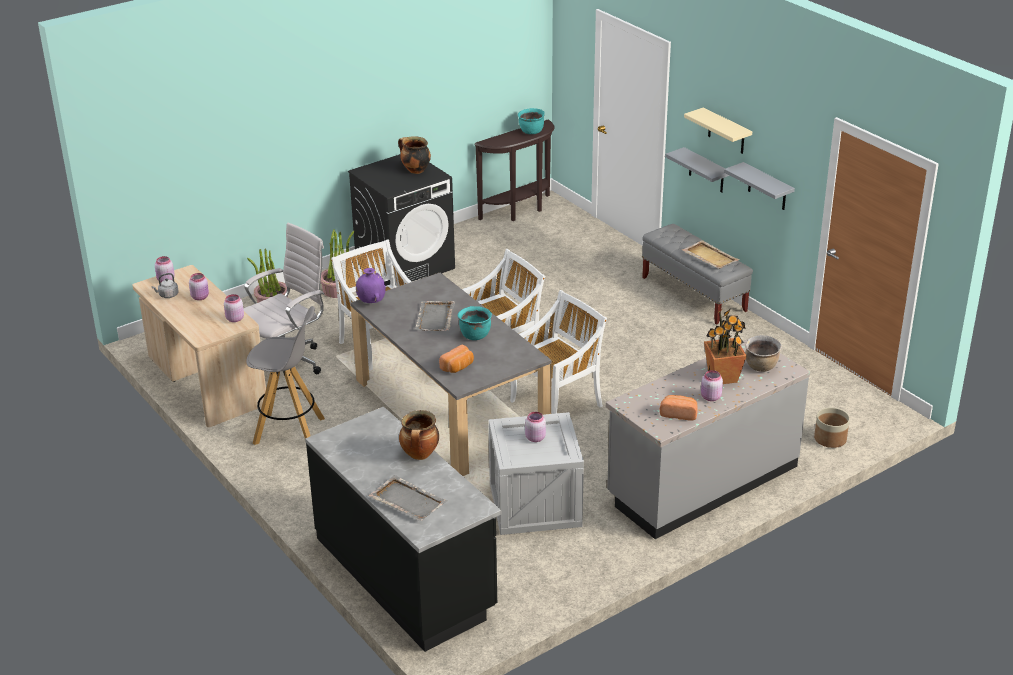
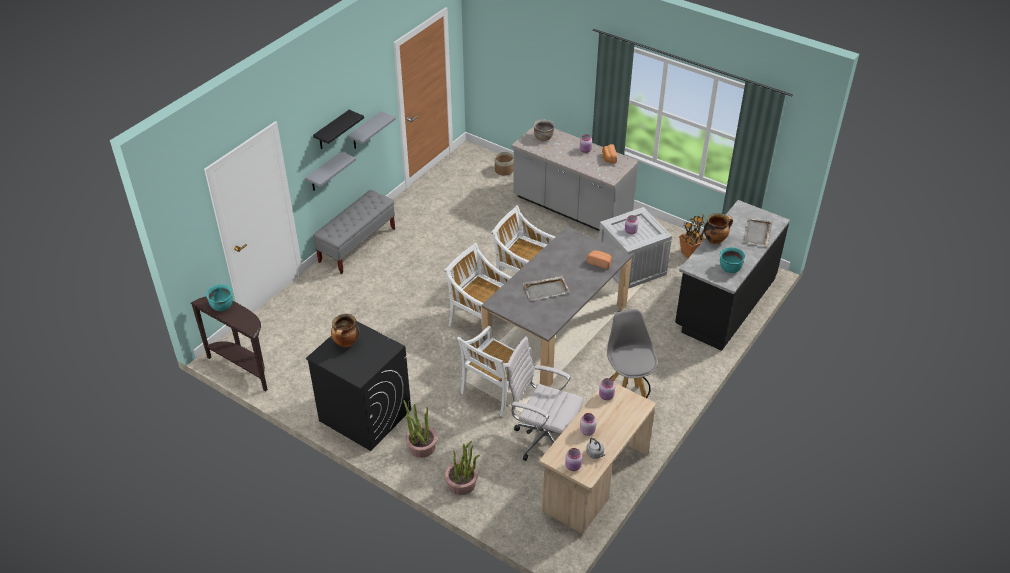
camera: 110 degrees left, 10 degrees up
(371, 302) = (542, 328): purple vase -> none
(475, 335) = (557, 265): turquoise cooking pot -> turquoise cooking pot (730, 269)
(709, 256) = (362, 208): beige tray -> none
(723, 377) = (562, 149): potted plant -> potted plant (690, 253)
(726, 132) = (332, 130): beige shelf -> black shelf

